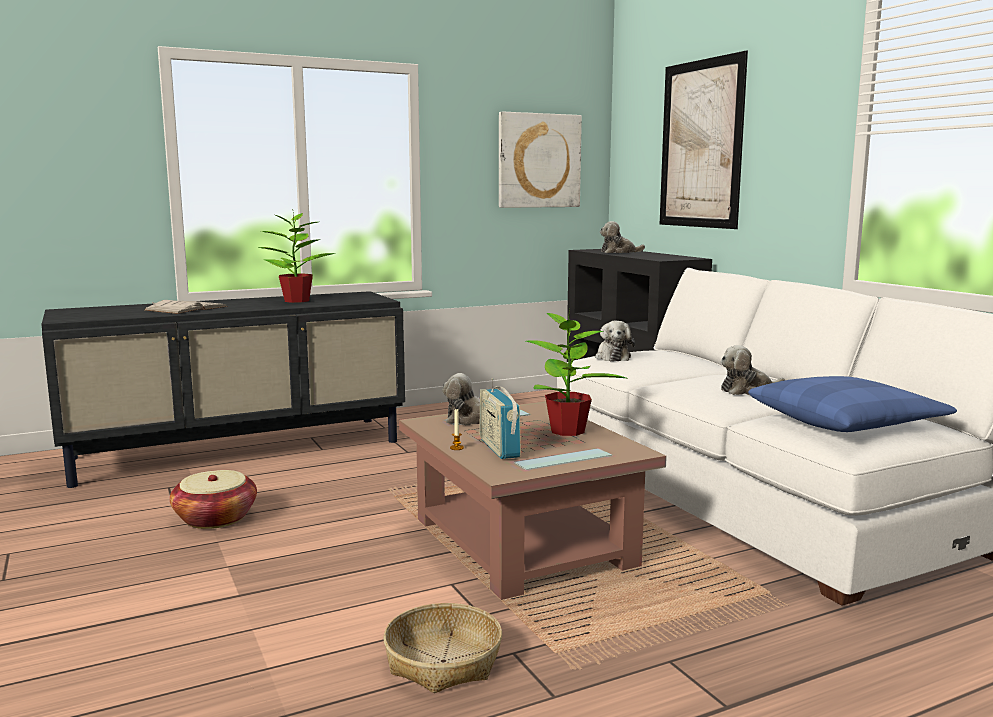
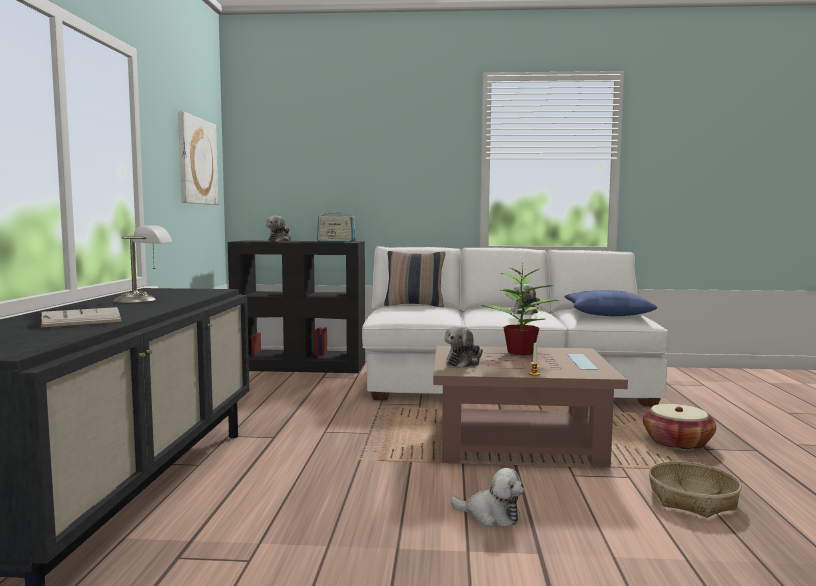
camera: 60 degrees left, 5 degrees down
(215, 518) = (329, 541): basket -> basket (677, 443)
(296, 301) = (144, 299): potted plant -> white table lamp
(499, 448) = (546, 367): radio -> radio (336, 241)
(612, 357) = (397, 313): plush toy -> plush toy (490, 515)
(686, 354) = (414, 305): none -> pillow
(700, 144) = (341, 158): picture -> none

